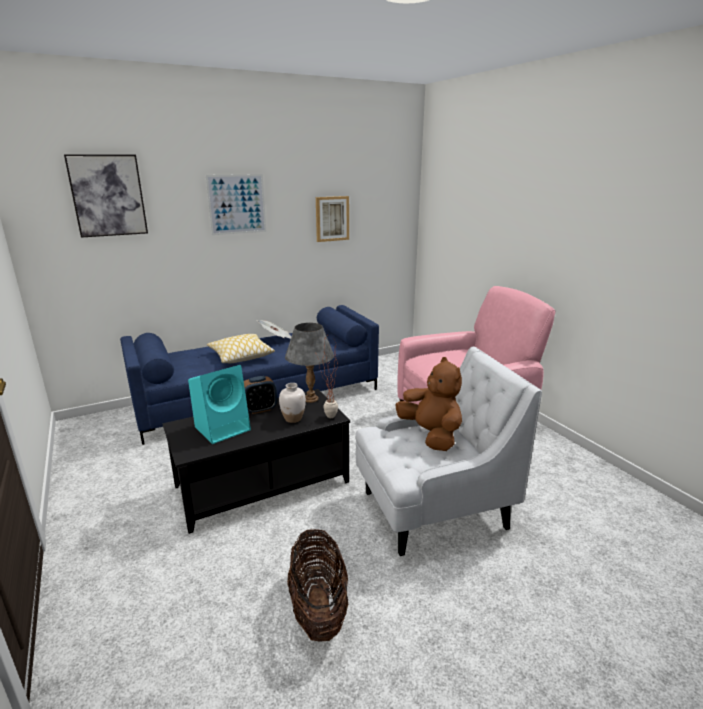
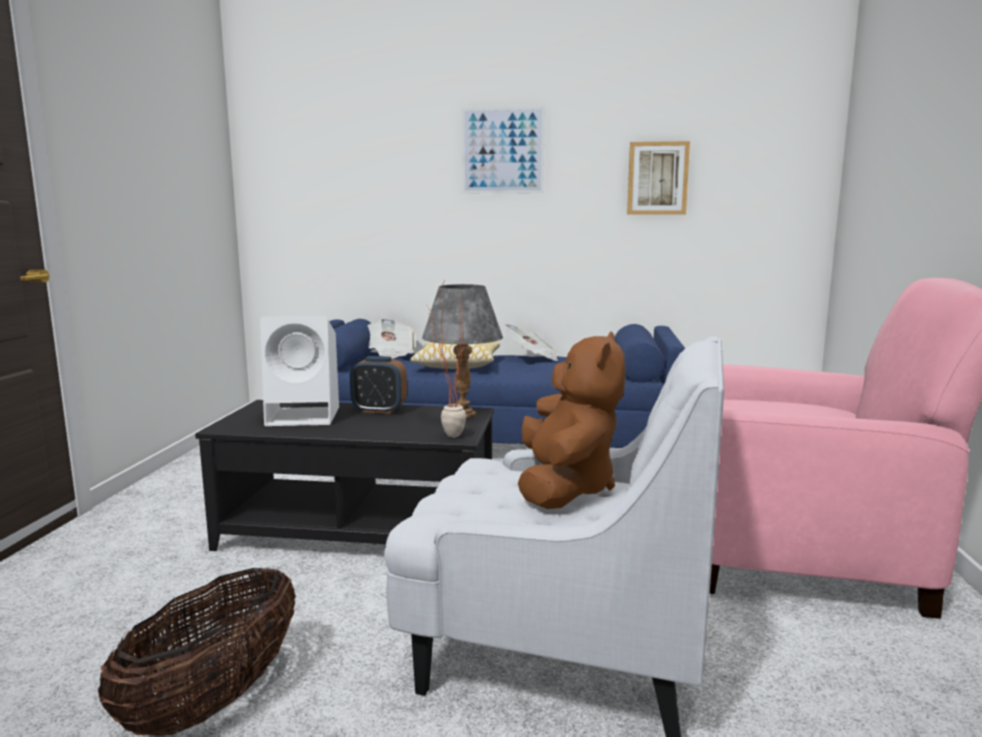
camera: 35 degrees right, 10 degrees down
(108, 195) = (340, 135): picture -> none
(180, 354) = (390, 353): none -> newspaper
(223, 428) = (305, 416): turquoise speaker -> white speaker
(293, 418) = (401, 426): white vase -> none

